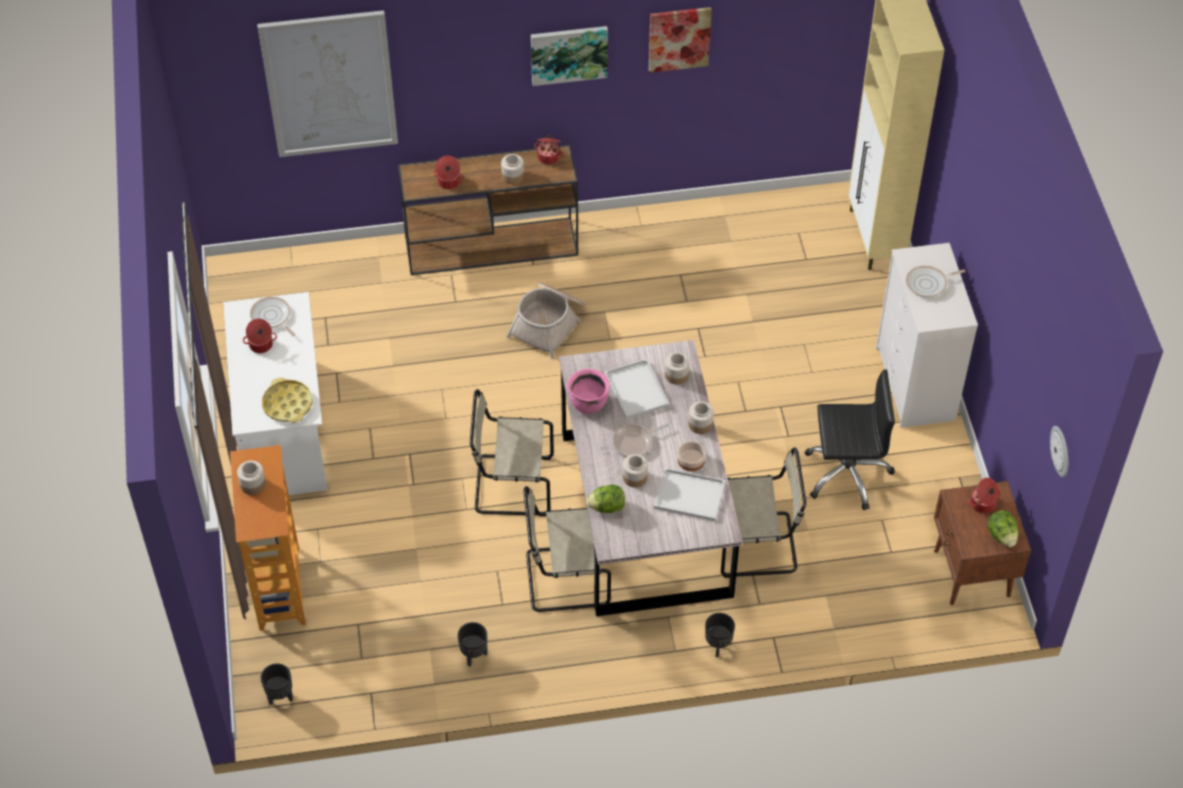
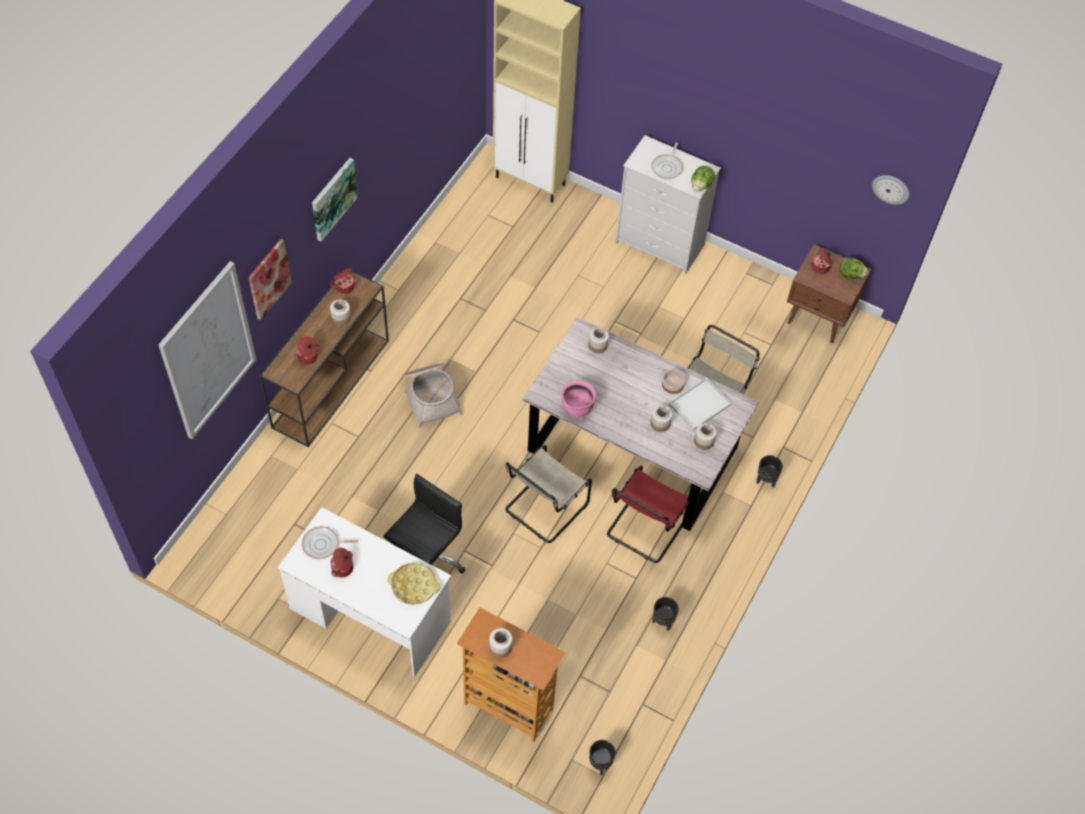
camera: 55 degrees left, 5 degrees up
(563, 578) = (645, 529): beige chair -> red chair
(607, 507) = (671, 455): lettuce -> lettuce (701, 185)
(635, 442) = (632, 404): frying pan -> none
(637, 391) = (591, 374): white tray -> none
(679, 38) = (385, 132): picture -> picture (269, 279)
(700, 424) = (648, 360): jar -> jar (703, 441)
(847, 473) = (695, 324): black office chair -> black office chair (425, 559)

